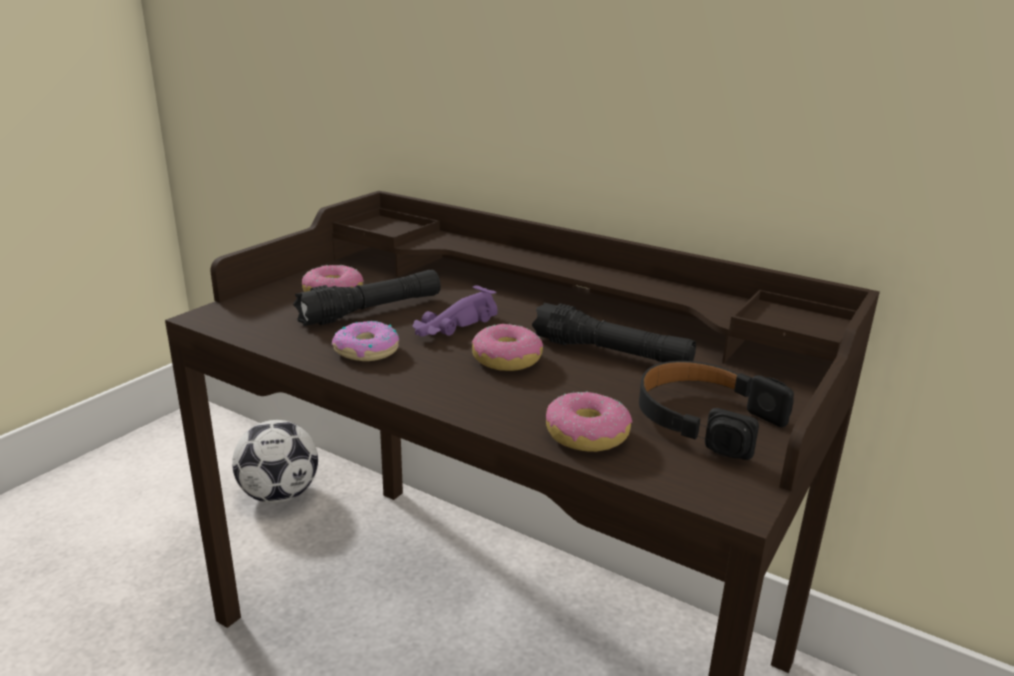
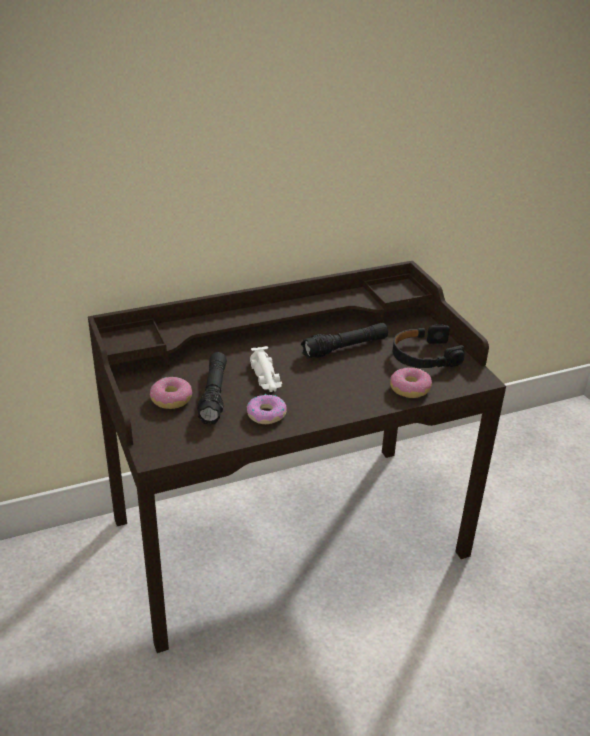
camera: 55 degrees left, 10 degrees up
(279, 495) = (56, 577): football -> none
(453, 326) = (265, 377): purple toy car -> white toy car
(507, 359) = (321, 378): donut -> none

